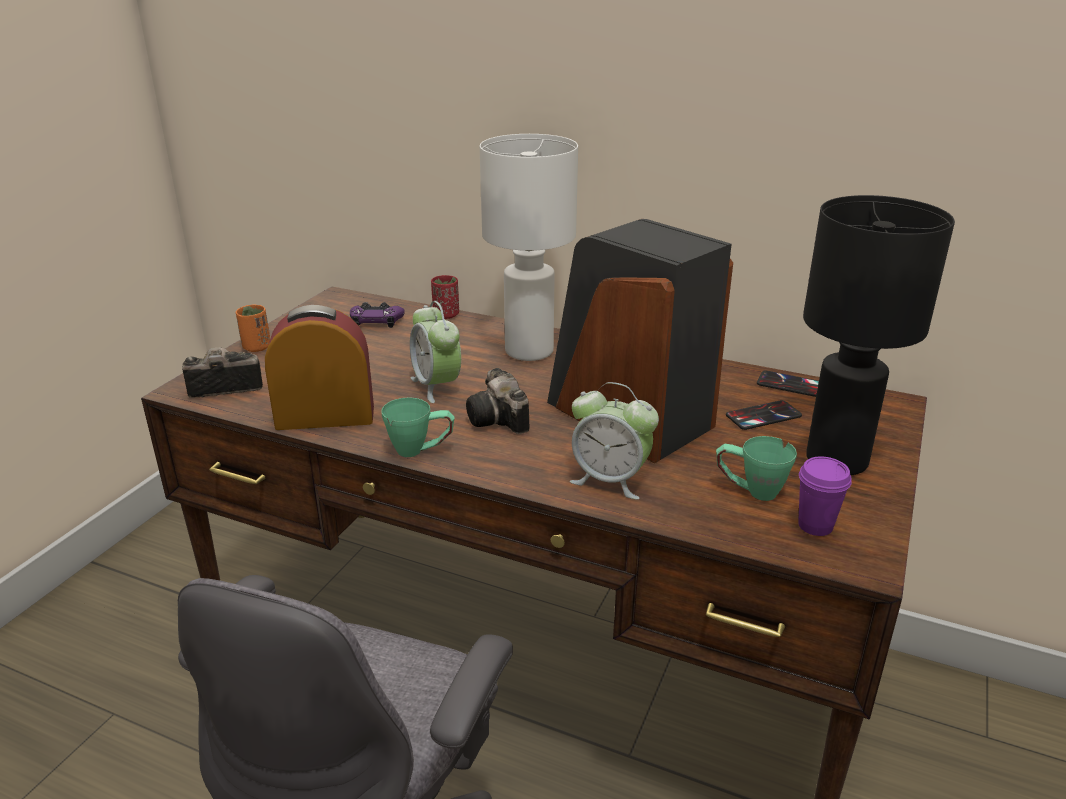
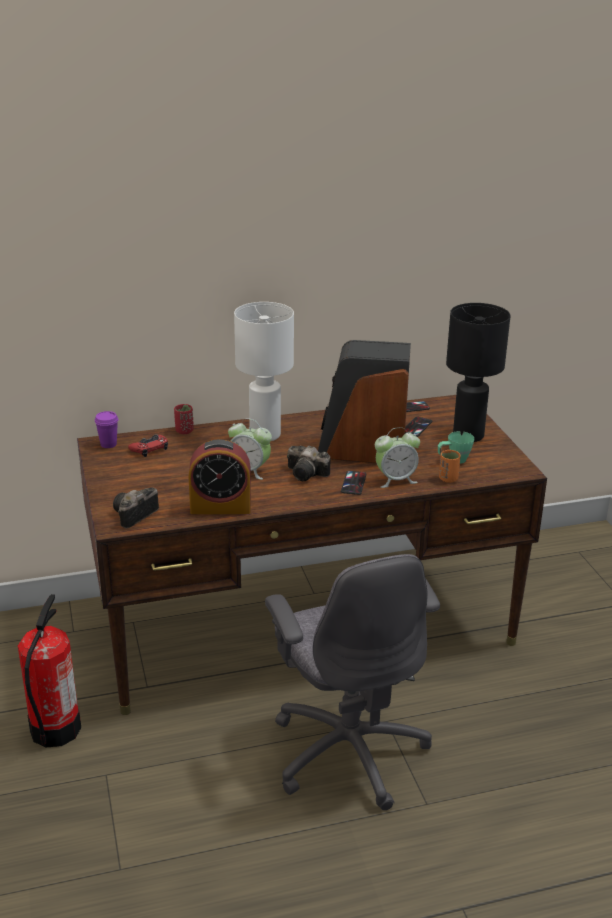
camera: 40 degrees left, 0 degrees up
(146, 627) = (54, 730): none -> fire extinguisher
(256, 347) = (108, 489): orange cup -> orange cup (448, 479)
(325, 416) = (220, 507): alarm clock -> alarm clock turned 135 degrees counterclockwise
(376, 320) = (149, 449): purple game controller -> red game controller
(420, 451) = (296, 502): green mug -> none
(540, 458) = (353, 483): none -> phone
(815, 525) = (492, 464): purple cup -> purple cup (108, 444)

